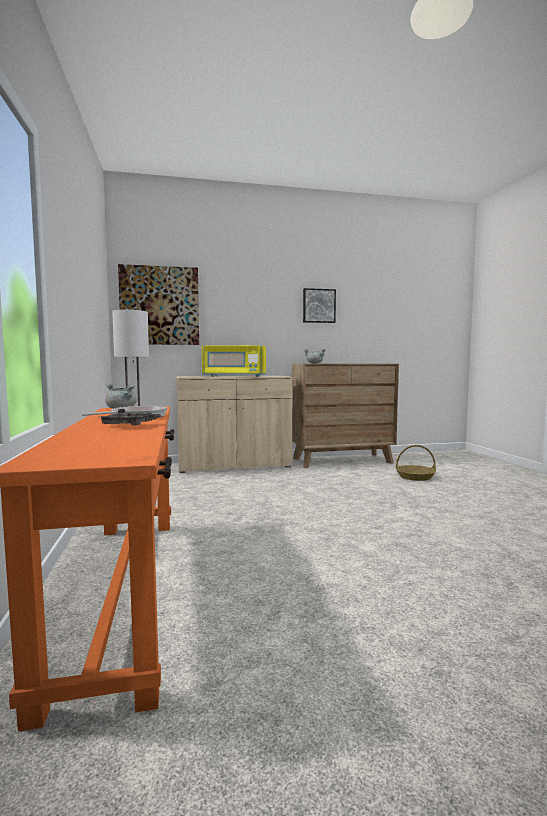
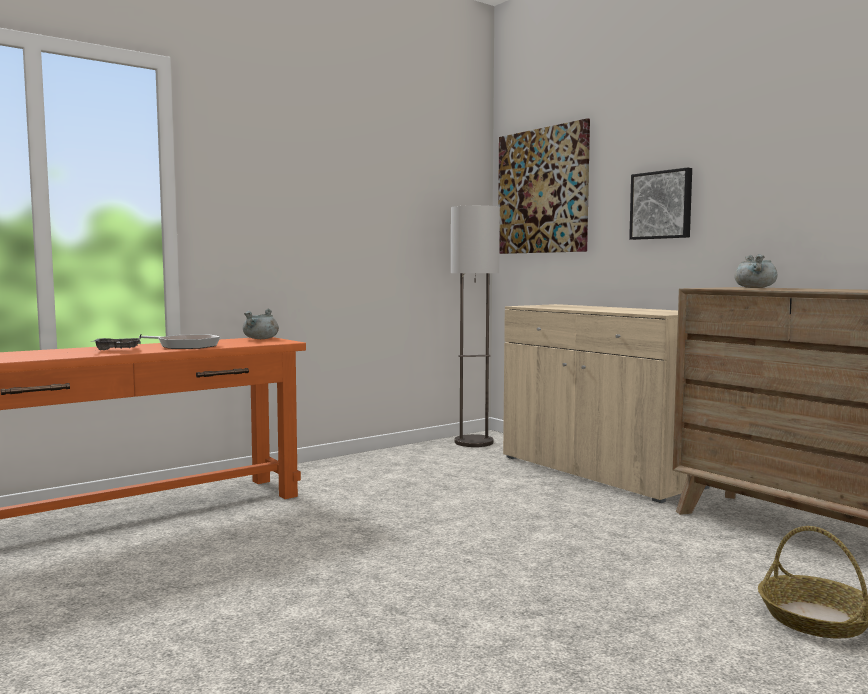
camera: 65 degrees right, 0 degrees up
(234, 376) = (599, 309): yellow microwave -> none
(318, 306) = (810, 150): picture -> picture (662, 205)

